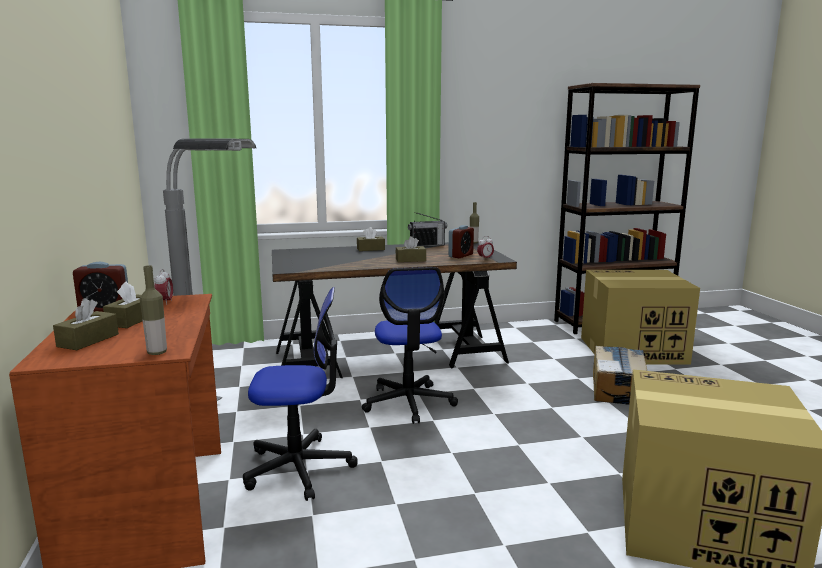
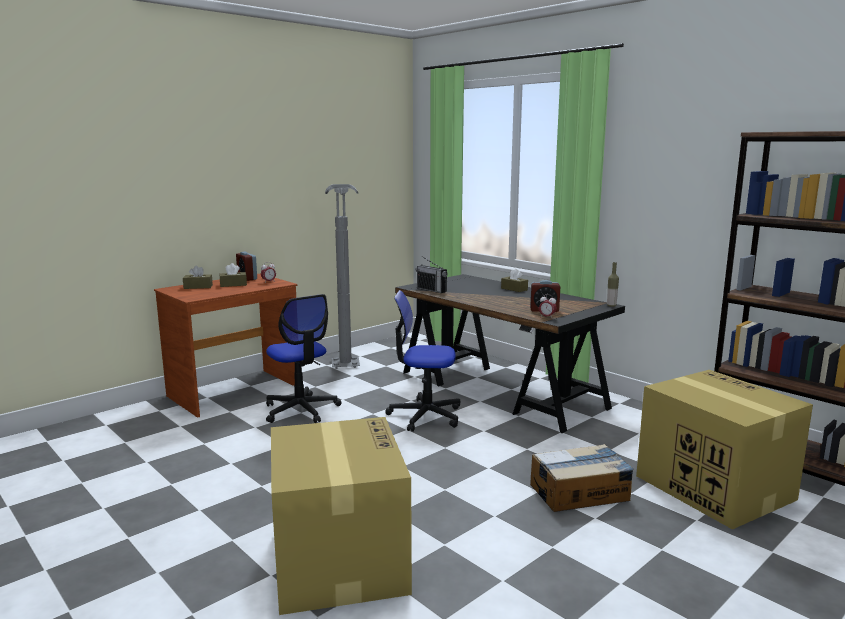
camera: 60 degrees right, 0 degrees up
(157, 352) = (188, 297): bottle -> none
(409, 403) = (425, 415): office chair -> office chair turned 45 degrees clockwise
(410, 260) = (497, 302): brown tissue box -> none
(427, 245) = (564, 297): radio -> radio (431, 290)

